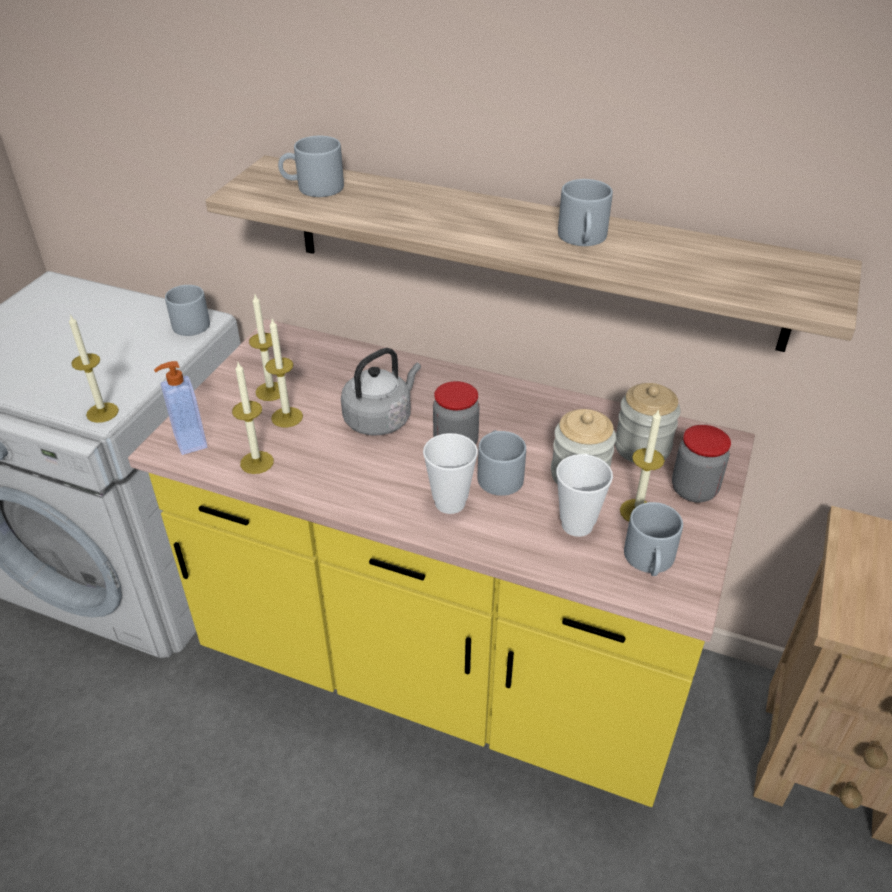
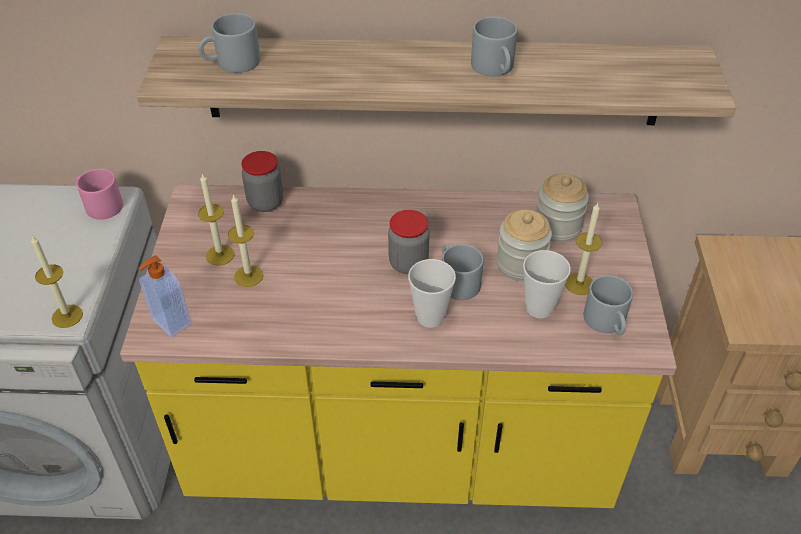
camera: 20 degrees left, 5 degrees up
(187, 323) = (99, 205): grey mug -> pink mug
(257, 462) = (245, 326): candle -> none
(380, 419) = (333, 256): grey kettle -> none
(694, 490) = (612, 254): jar -> jar (265, 202)

